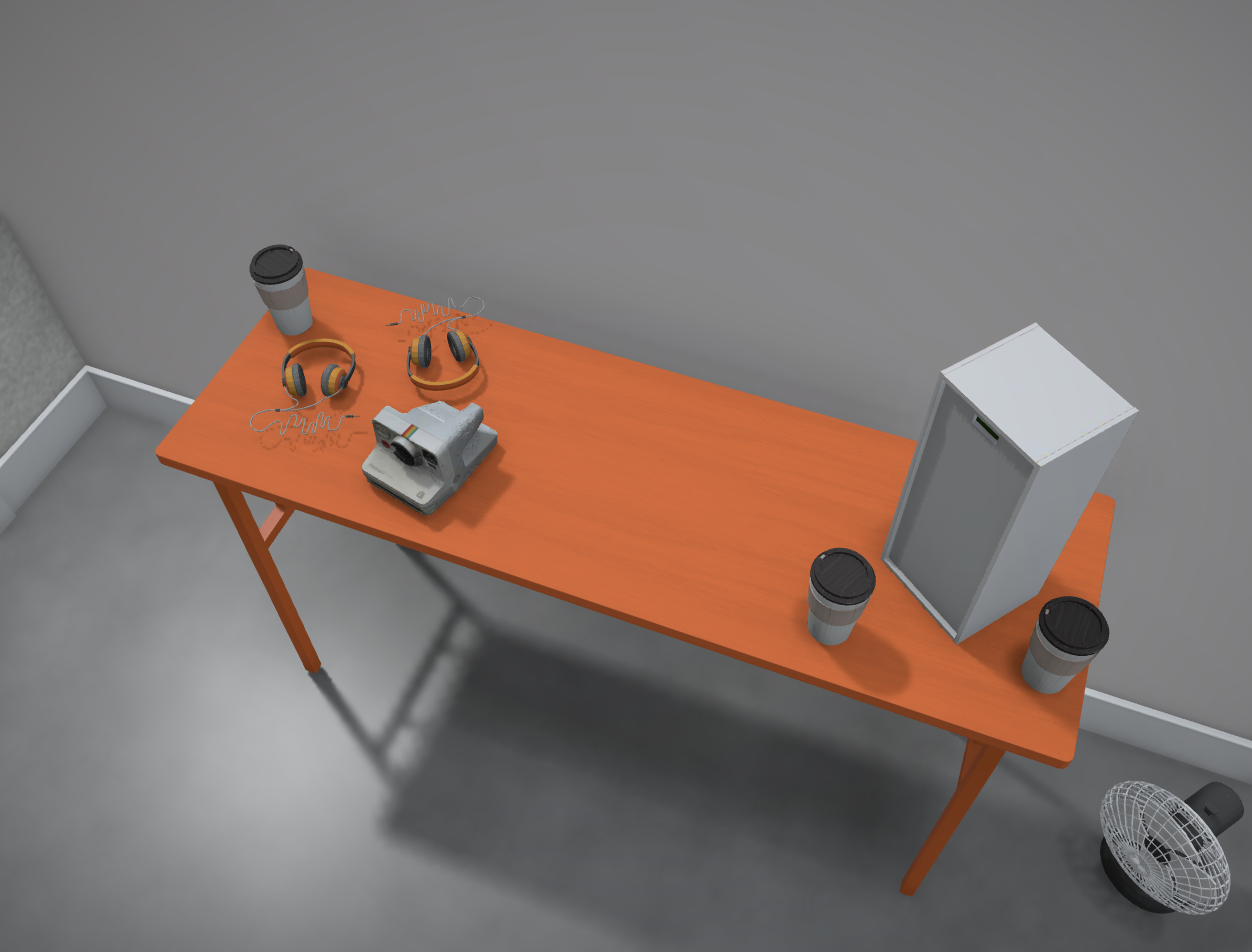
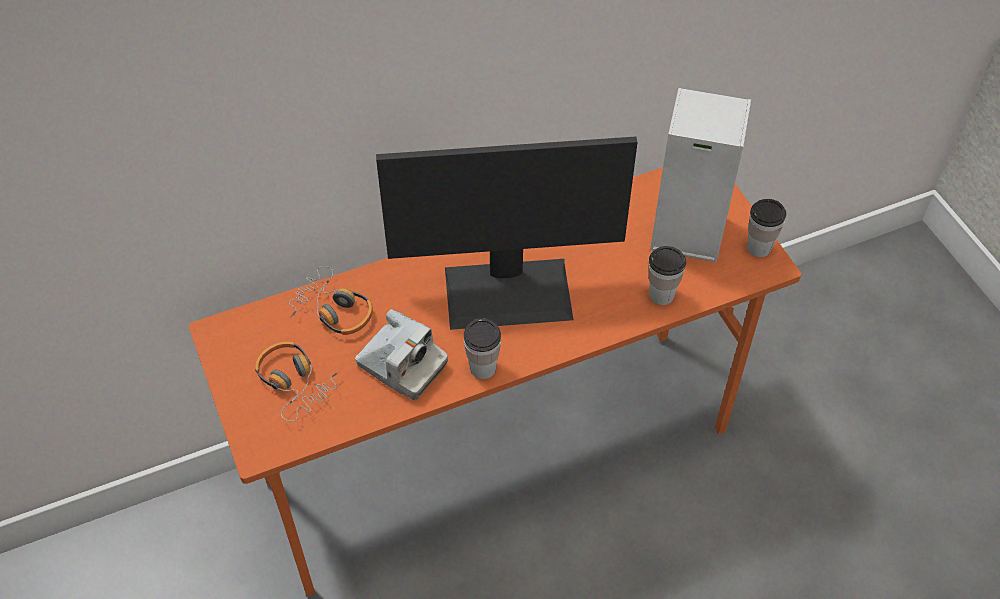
camera: 45 degrees left, 0 degrees up
(295, 322) = (227, 355): cup -> cup (482, 368)
(434, 464) = (402, 365): camera -> camera turned 45 degrees counterclockwise
(645, 474) = (509, 291): none -> monitor
(1137, 874) = (801, 340): white fan -> none

